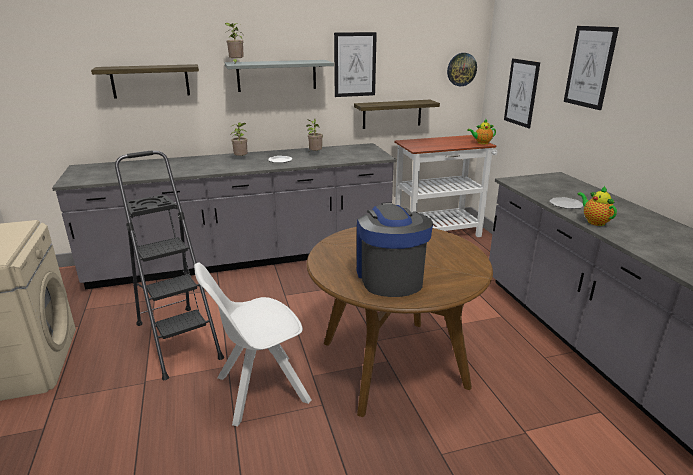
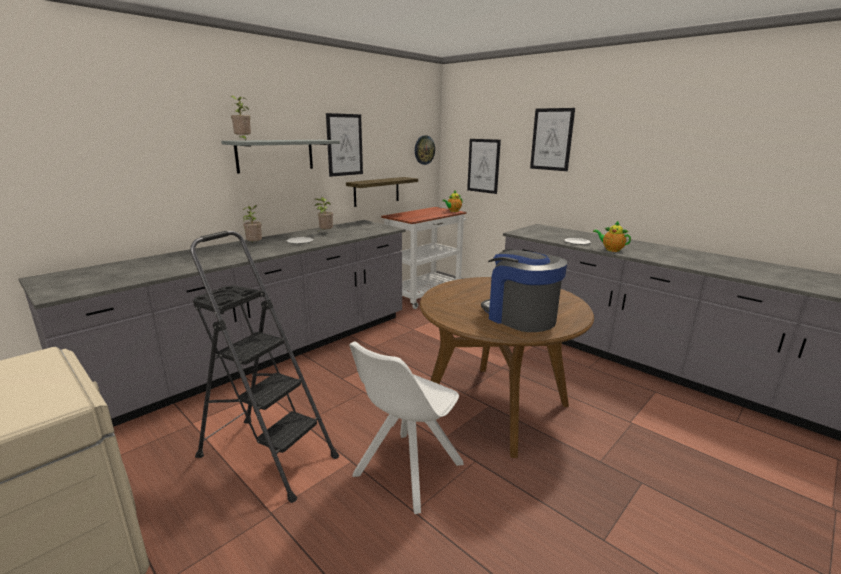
camera: 30 degrees left, 5 degrees down
(150, 81) = (133, 162): shelf -> none

